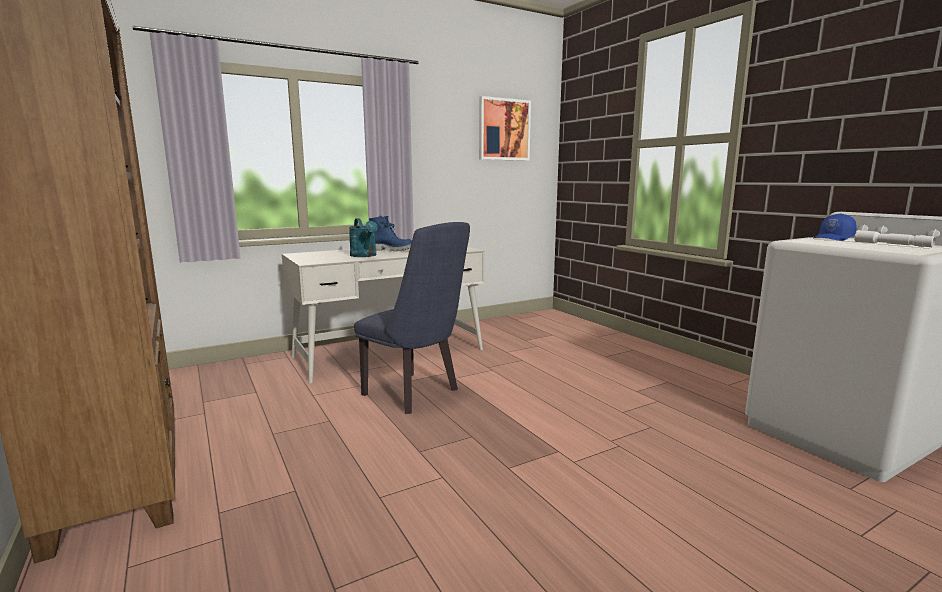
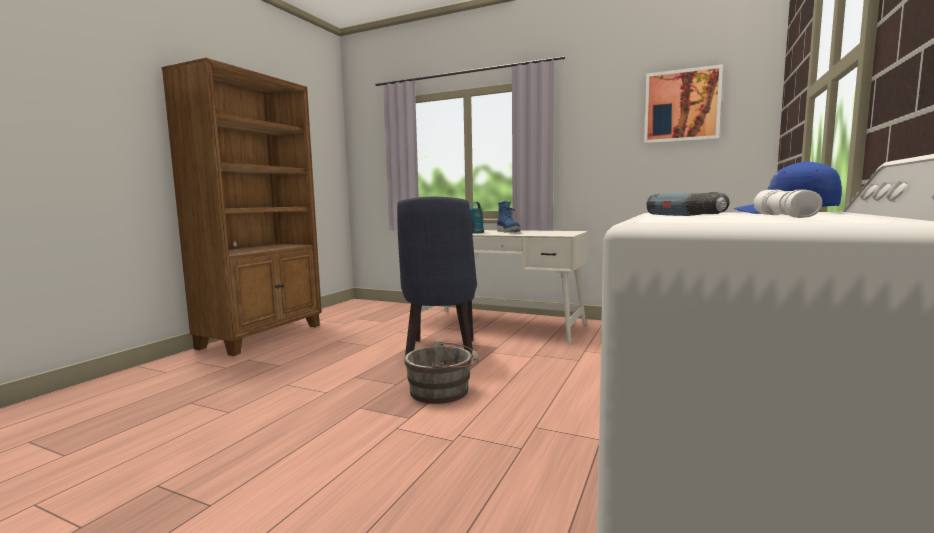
camera: 55 degrees right, 5 degrees down
(518, 422) = (443, 391): none -> grey bucket
(849, 244) = (707, 215): none -> power drill

